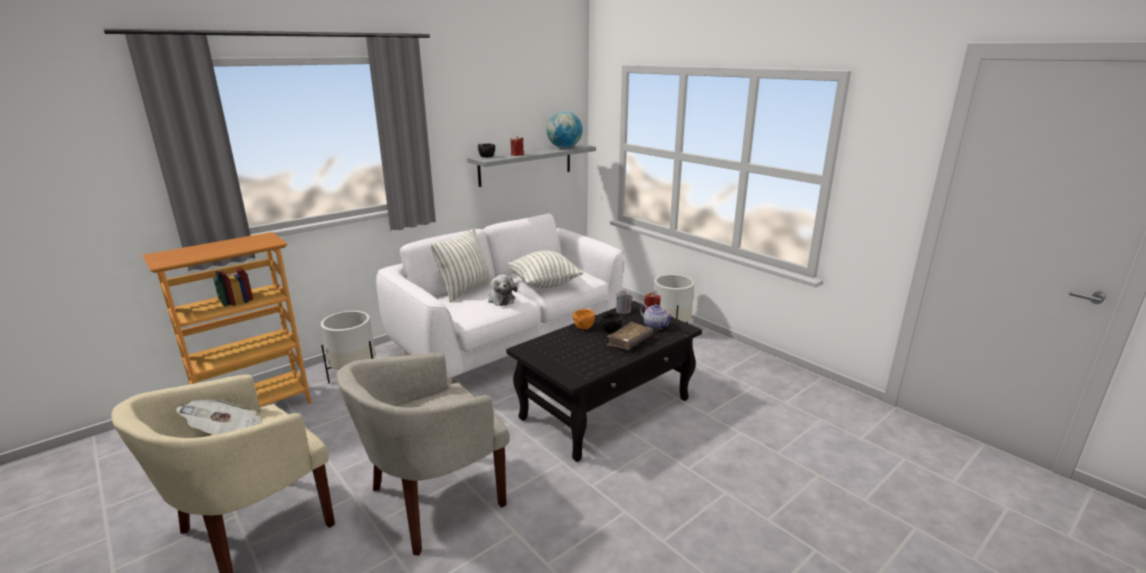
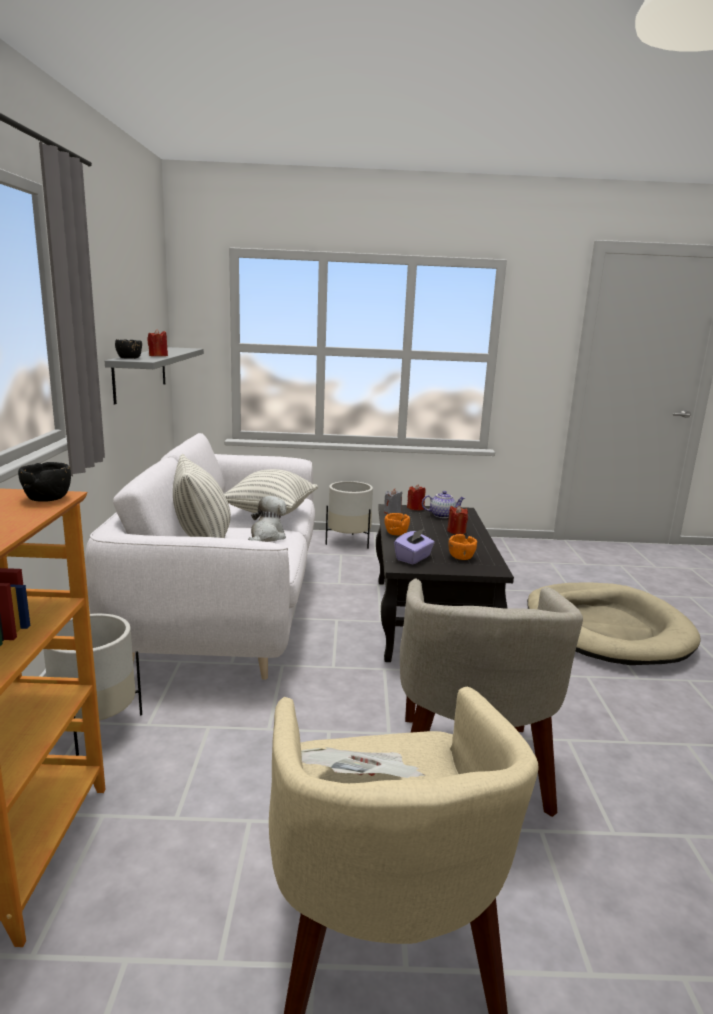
camera: 50 degrees left, 5 degrees down
(501, 299) = (266, 537): plush toy -> plush toy turned 90 degrees counterclockwise
(545, 347) = (413, 558): none -> purple tissue box
(564, 148) = (177, 350): globe -> none
(577, 361) = (461, 557): none -> orange bowl
(610, 330) = (421, 528): black bowl -> black bowl (48, 498)
(629, 342) = (456, 531): brown book -> red candle
(732, 494) = (606, 629): none -> beige dog bed

